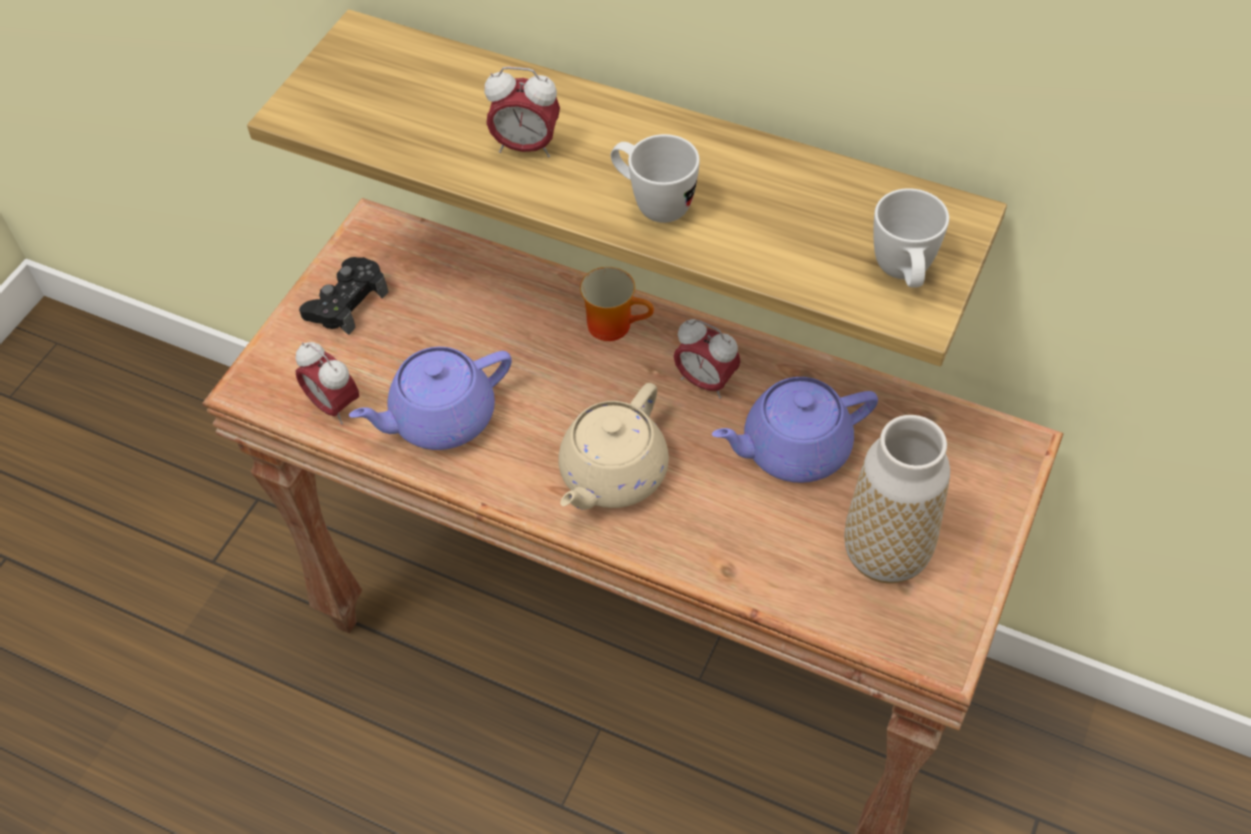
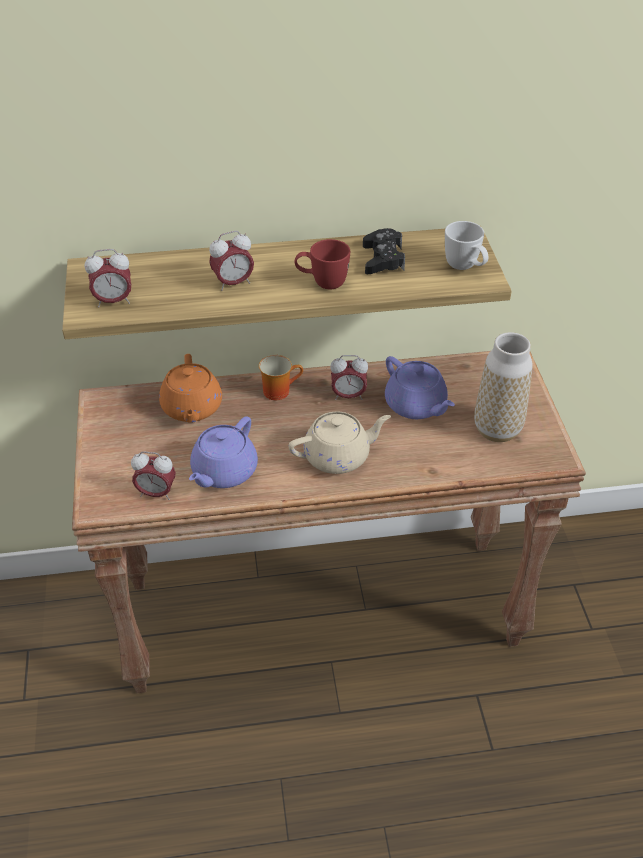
camera: 35 degrees left, 10 degrees down
(345, 106) = (113, 301): none -> alarm clock
(347, 302) = (118, 442): black game controller -> black game controller (383, 259)
(476, 296) = (192, 408): none -> orange teapot
(612, 475) = (338, 456): beige teapot -> beige teapot turned 105 degrees counterclockwise
(652, 204) = (322, 283): white mug -> red mug
(793, 448) = (416, 405): purple teapot -> purple teapot turned 75 degrees counterclockwise

